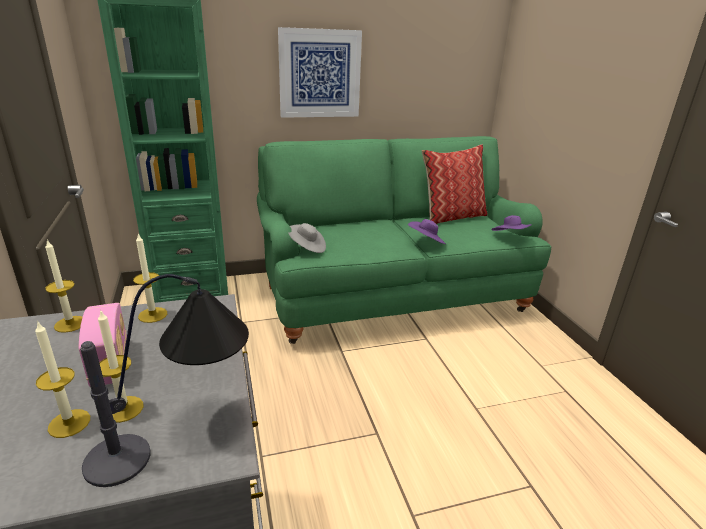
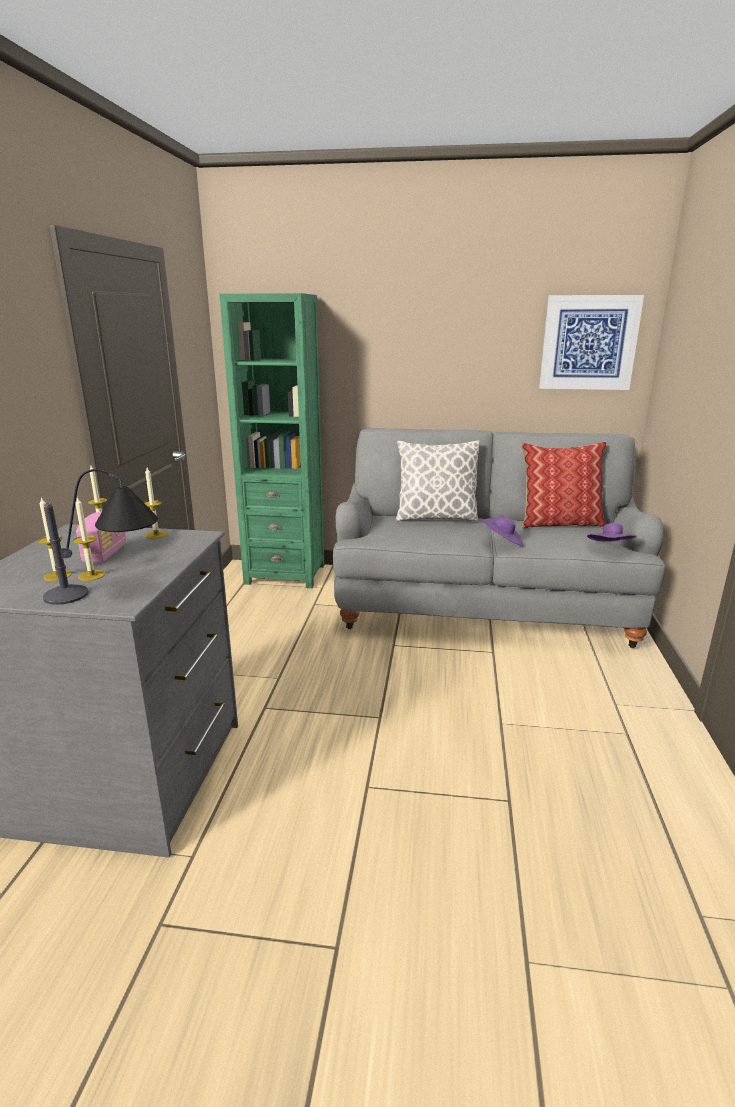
camera: 25 degrees right, 5 degrees down
(307, 247) = (371, 531): grey hat -> none
(320, 74) = (429, 362): picture -> picture (589, 343)
(351, 224) = (435, 518): none -> pillow
(391, 295) = (483, 606): green sofa -> grey sofa

